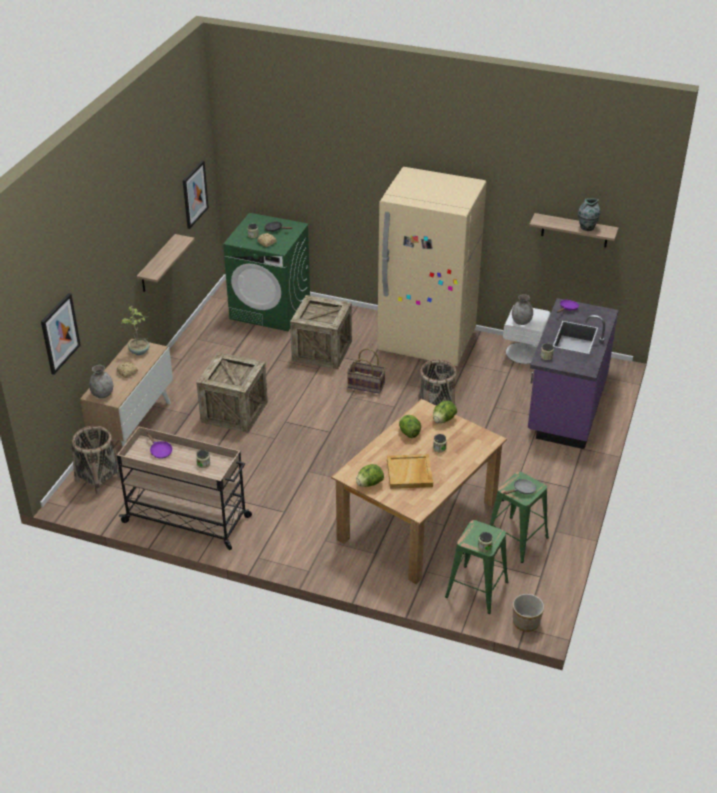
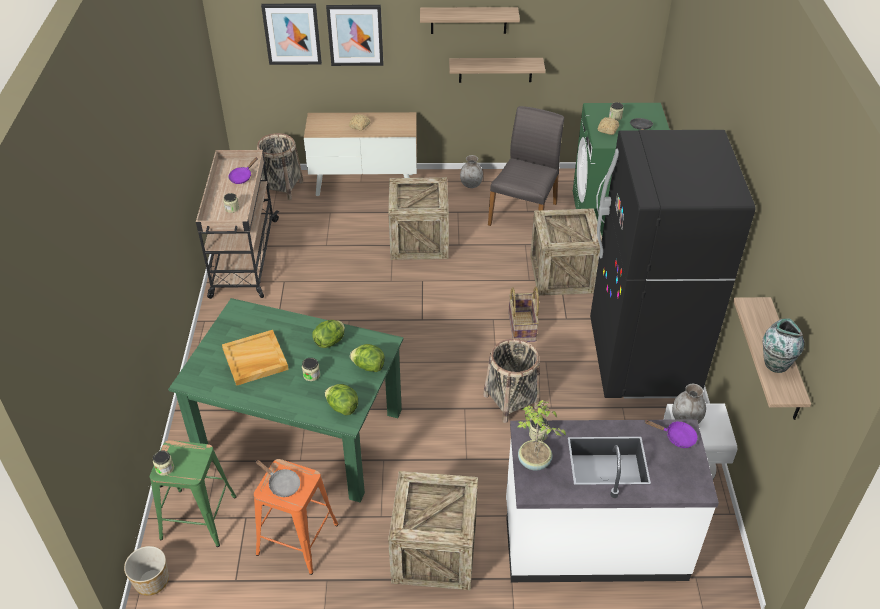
camera: 70 degrees right, 5 degrees up
(102, 394) = (319, 122): grey vase -> grey vase (471, 184)
(140, 235) = (468, 20): none -> shelf
(140, 352) = (397, 123): potted plant -> potted plant (534, 462)
(194, 194) = (602, 37): picture -> picture (355, 35)
(239, 350) = (524, 213): none -> grey chair
(369, 484) = (226, 330): lettuce -> lettuce (342, 407)
(418, 521) = (298, 433): brown dining table -> green dining table
(427, 342) = (642, 359): beige fridge -> black fridge
(517, 539) = (297, 540): green stool -> orange stool
(550, 476) = (434, 551): none -> crate
(565, 407) = (594, 541): purple counter -> white counter

